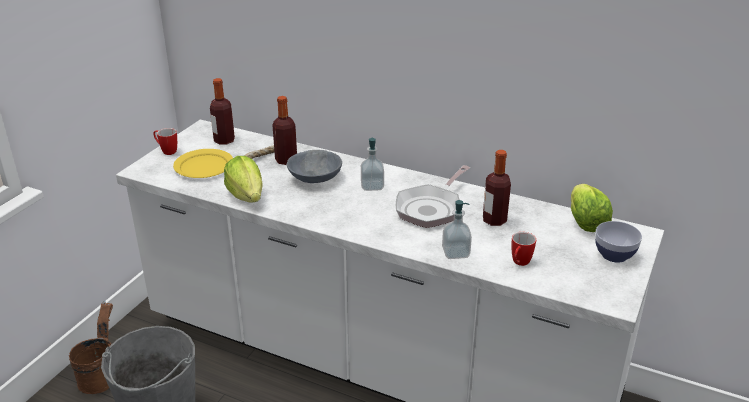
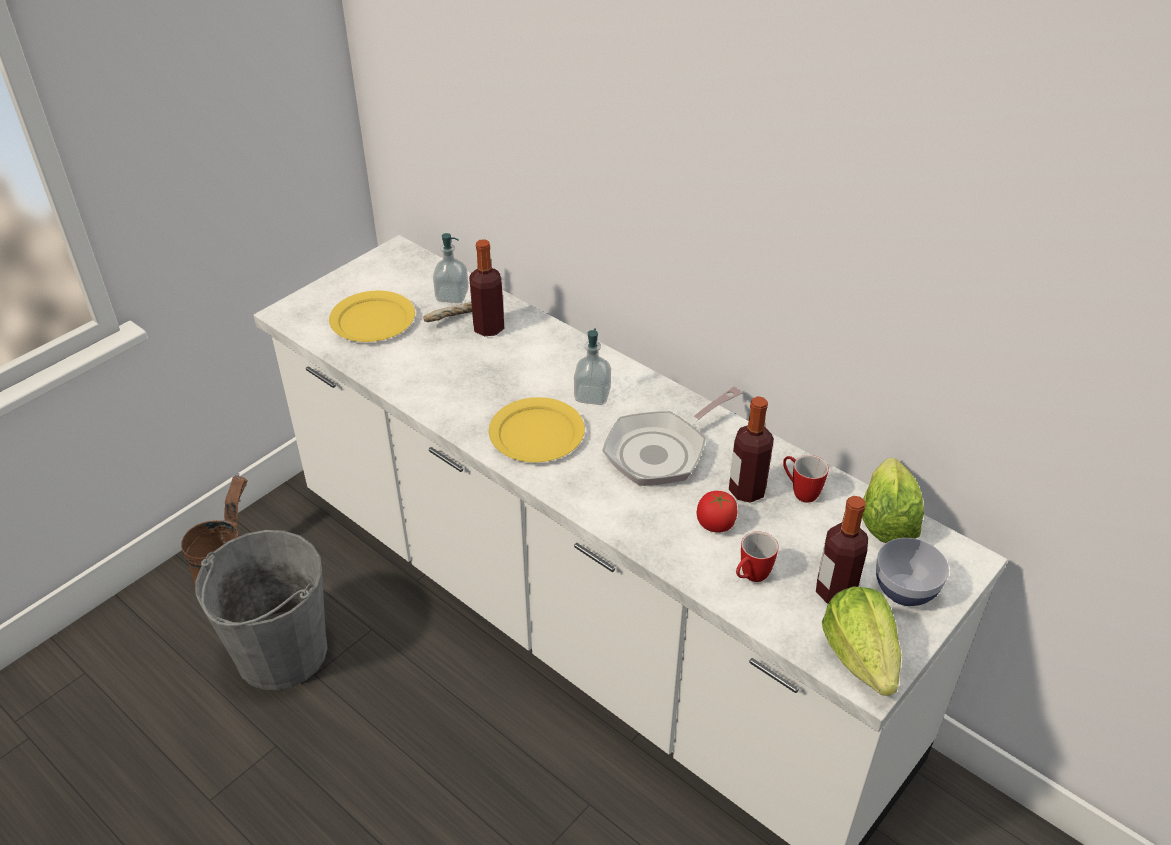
camera: 15 degrees right, 10 degrees up
(166, 151) = (333, 285): mug -> mug (800, 491)
(224, 140) = (417, 278): bottle -> bottle (835, 591)
(247, 196) = (411, 382): lettuce -> lettuce (860, 657)
(314, 178) = (516, 367): grey bowl -> none
(346, 211) = (536, 434): none -> yellow plate
(455, 253) = (664, 539): soap dispenser -> soap dispenser (452, 296)
(484, 240) = (715, 525): none -> tomato

